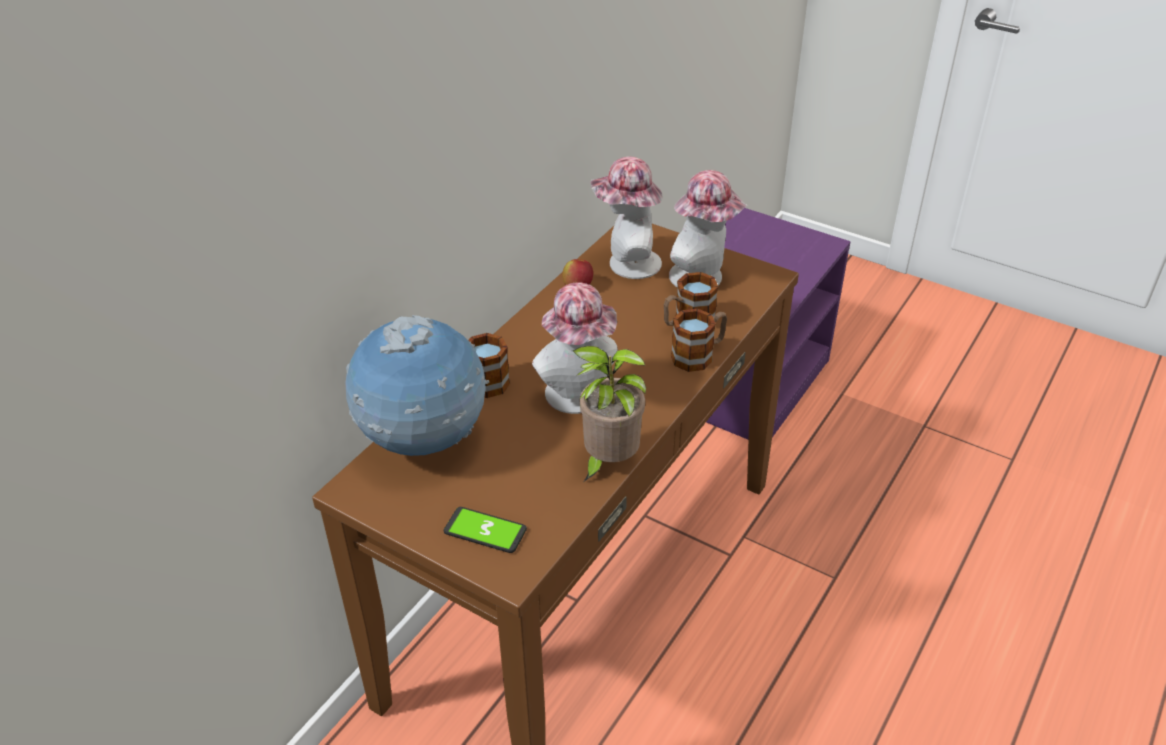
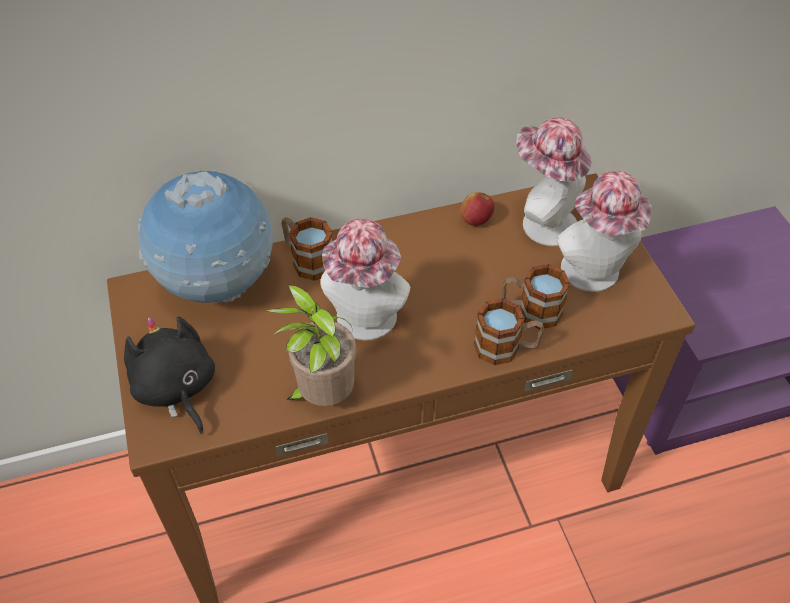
camera: 40 degrees right, 10 degrees up
(485, 531) = (176, 389): phone -> black plush toy

